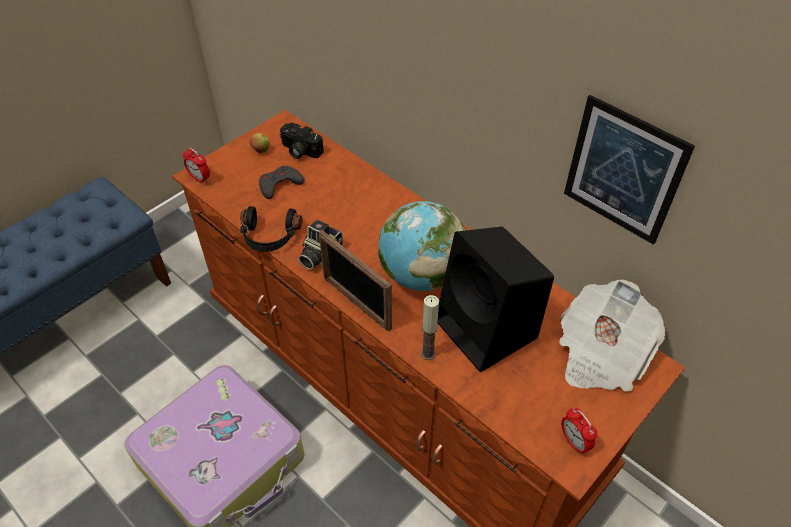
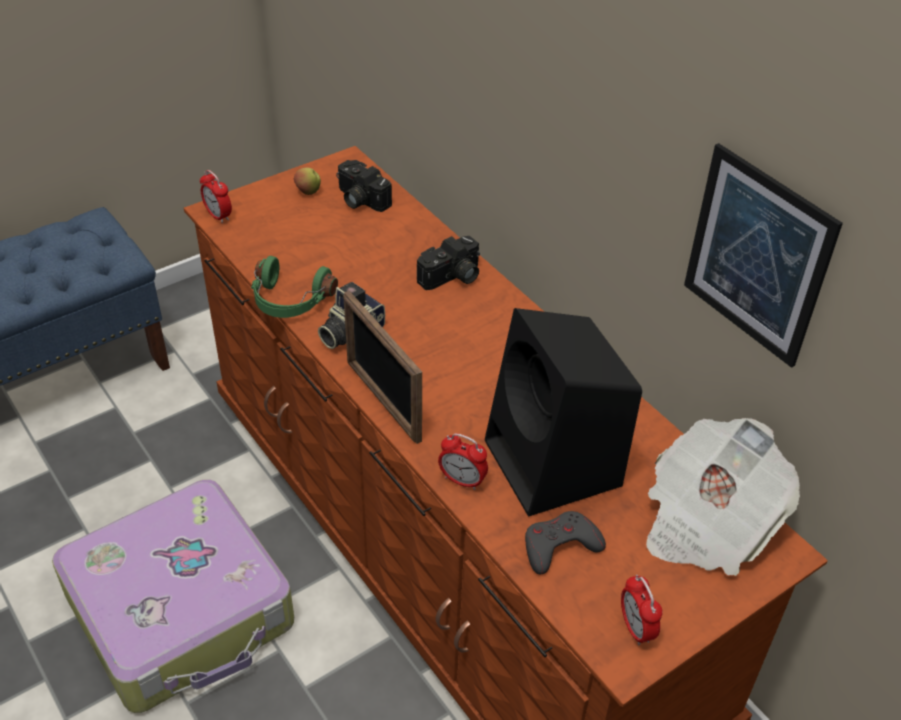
camera: 10 degrees right, 5 degrees down
(269, 237) = (289, 301): black headphones -> green headphones
(279, 185) = (321, 238): grey game controller -> grey game controller (560, 546)
(380, 201) = (452, 278): none -> camera
(421, 275) = (481, 380): globe -> none
(428, 353) = (462, 480): candle -> alarm clock

